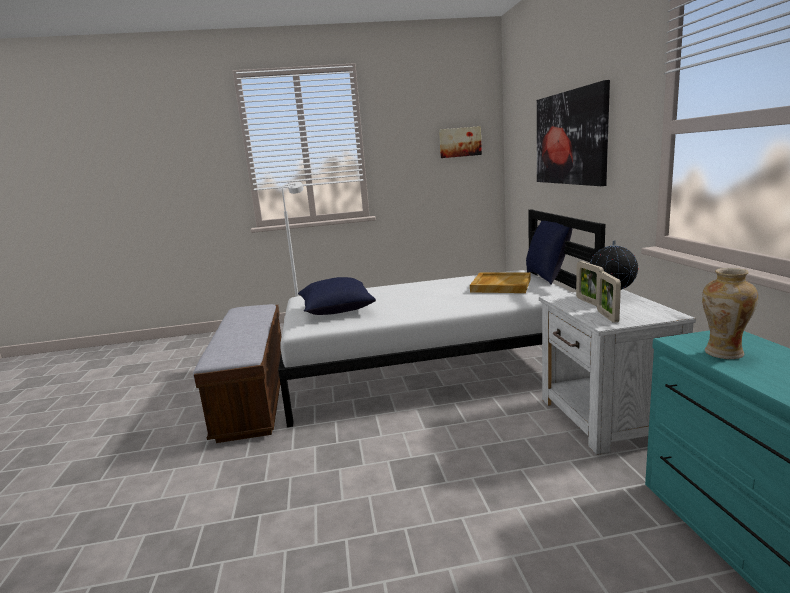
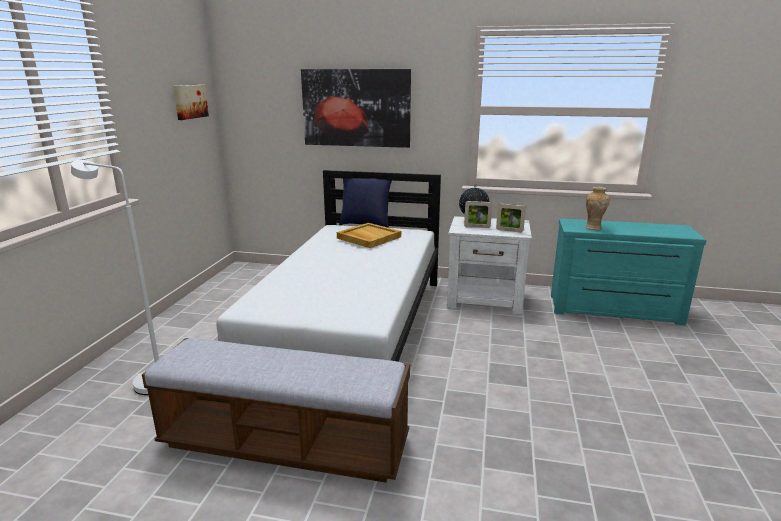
camera: 70 degrees left, 5 degrees up
(336, 310) = (330, 300): blue pillow -> none

